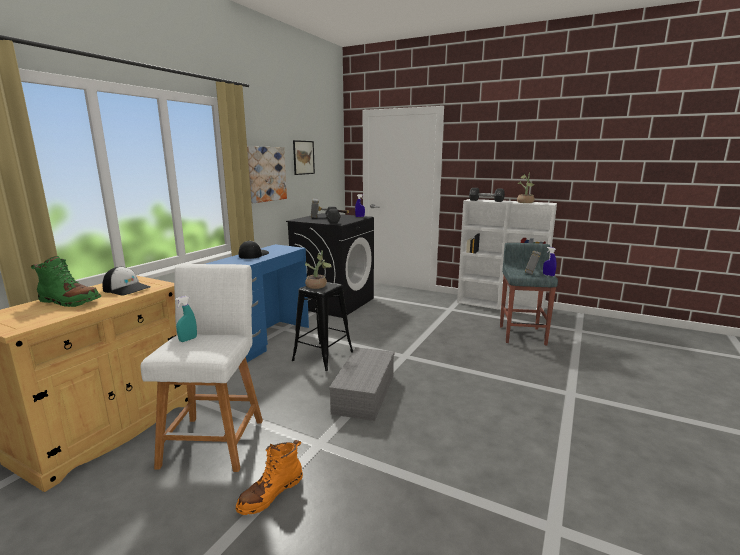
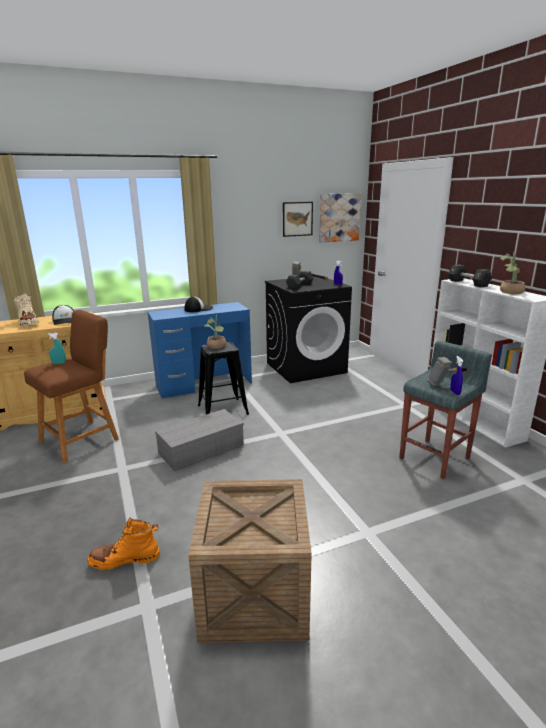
camera: 40 degrees right, 5 degrees up
(69, 301) = (28, 323): green boot -> beige boot
(215, 439) = (83, 439): white stool -> brown stool
(266, 174) = (243, 236): picture -> picture (339, 217)
(271, 493) = (57, 483): orange boot -> orange boot (125, 559)
(591, 468) = (254, 594): none -> crate

